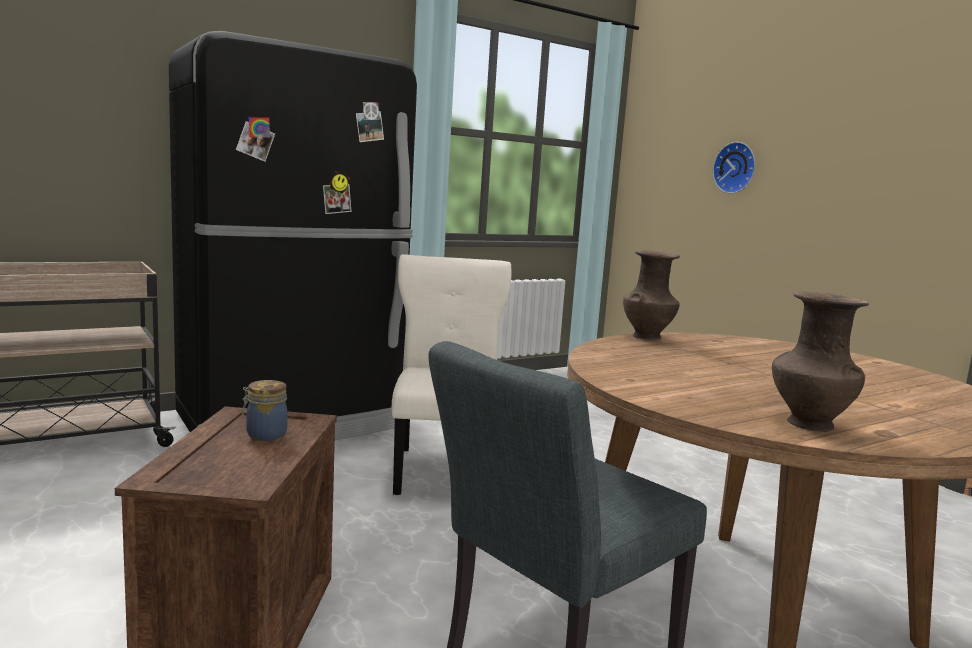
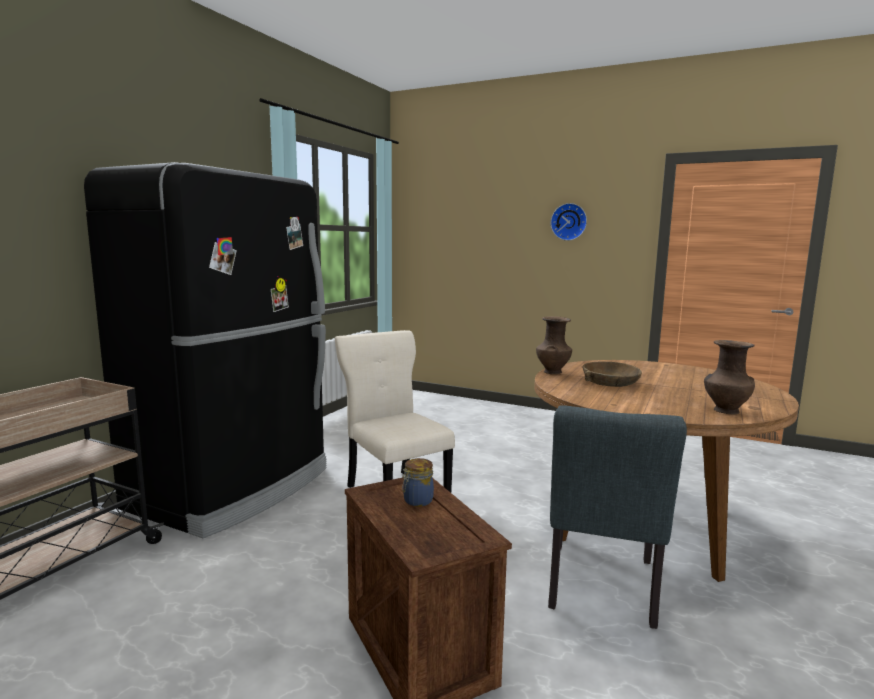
camera: 30 degrees left, 0 degrees up
(703, 361) = (610, 382): none -> brown bowl
(736, 168) = (487, 243): wall clock -> wall clock (569, 222)

